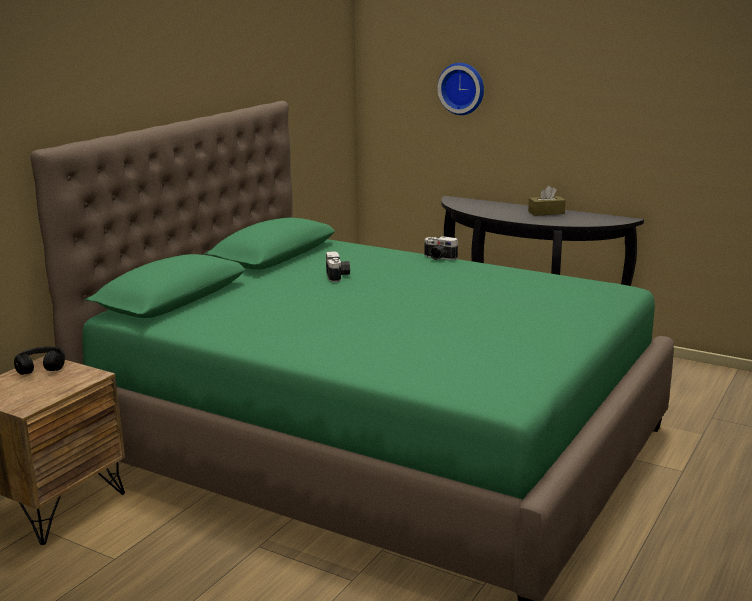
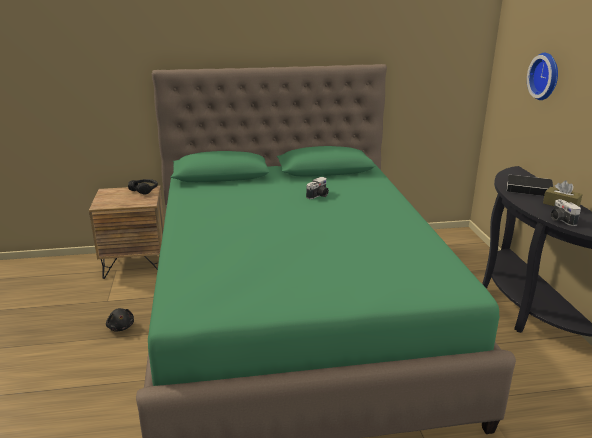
camera: 50 degrees right, 5 degrees up
(203, 566) = (121, 327): none -> black plush toy
(439, 258) = (405, 208): camera -> camera (560, 220)
(499, 209) = (530, 189): none -> book

